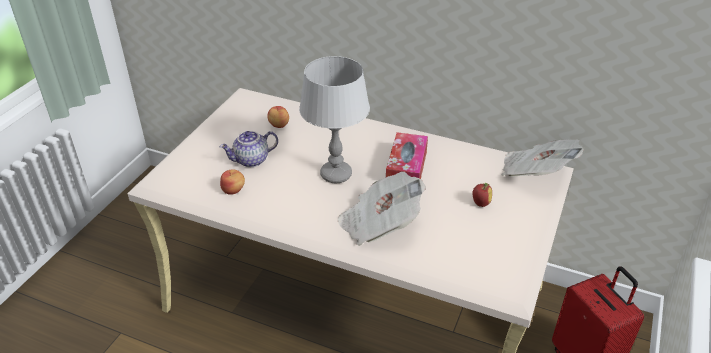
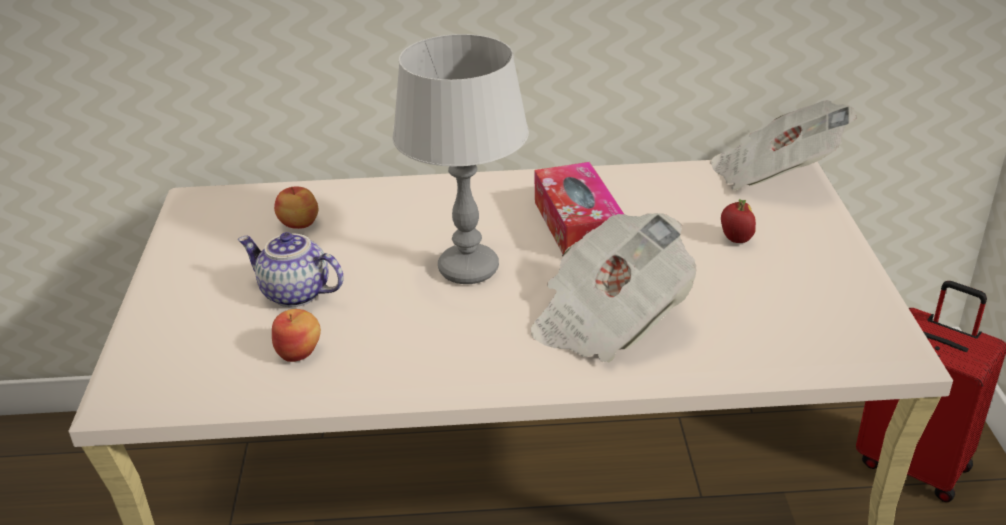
camera: 25 degrees left, 5 degrees down
(251, 160) = (294, 294): teapot -> teapot turned 75 degrees clockwise

